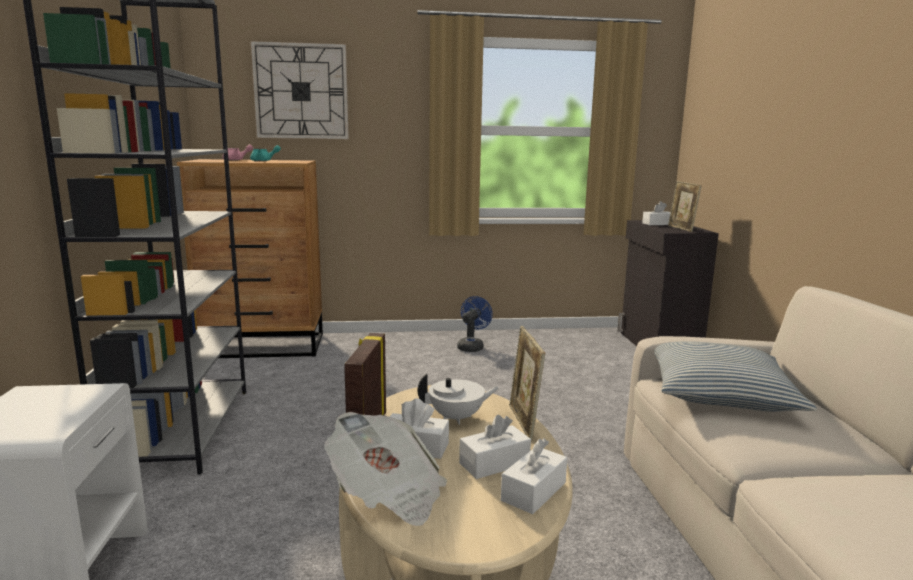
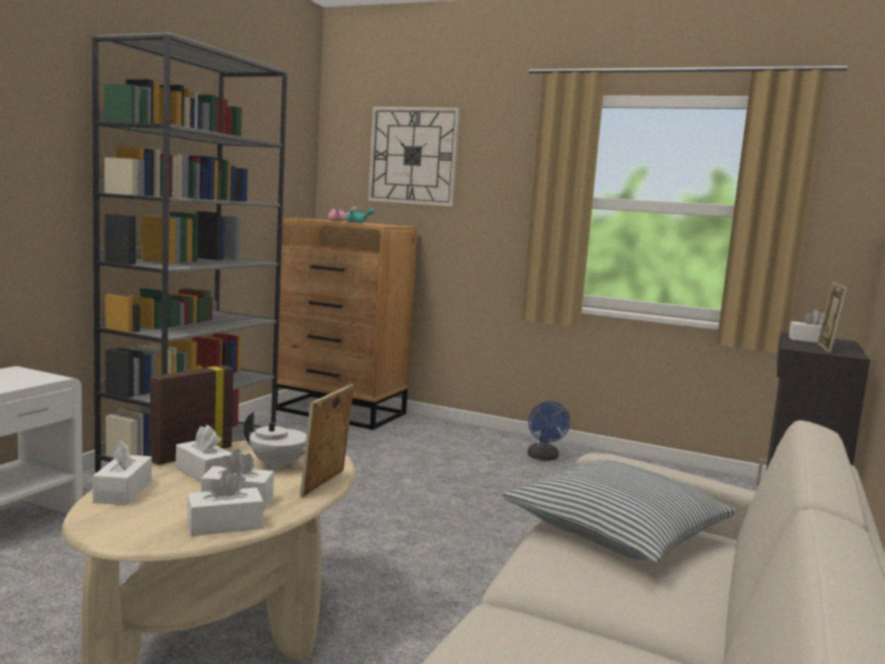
camera: 30 degrees right, 5 degrees down
(388, 494) = (123, 492): newspaper -> white tissue box
(472, 346) = (544, 458): blue fan -> blue fan turned 120 degrees clockwise

